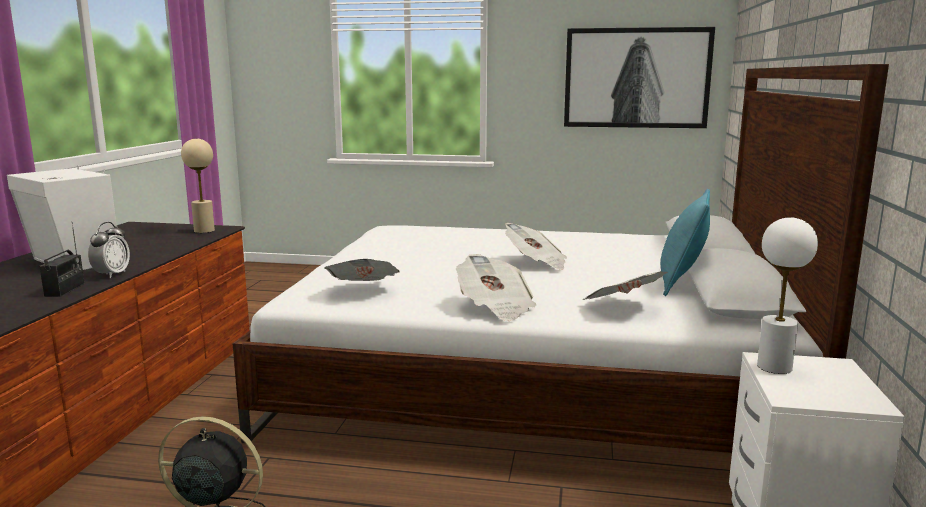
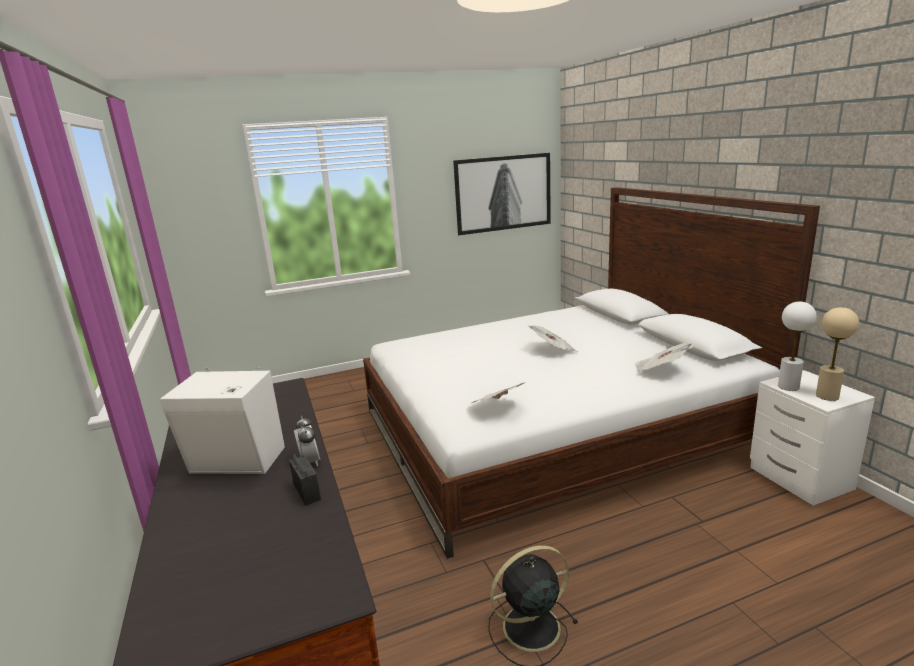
camera: 30 degrees left, 5 degrees up
(204, 231) = (280, 392): beige table lamp -> beige table lamp (827, 396)
(495, 308) = (599, 394): newspaper -> none
(681, 283) = (654, 343): turquoise pillow -> none

